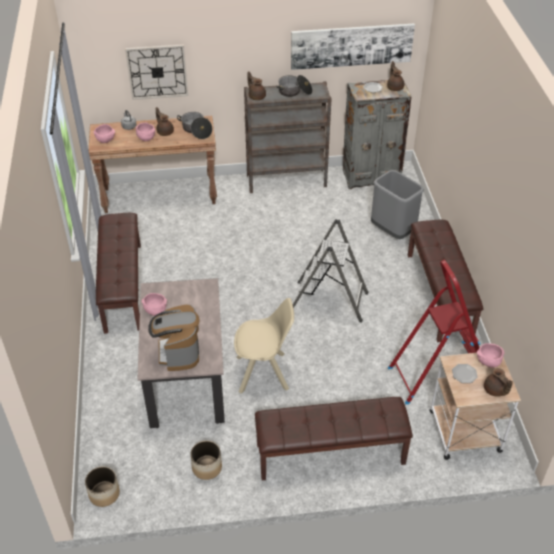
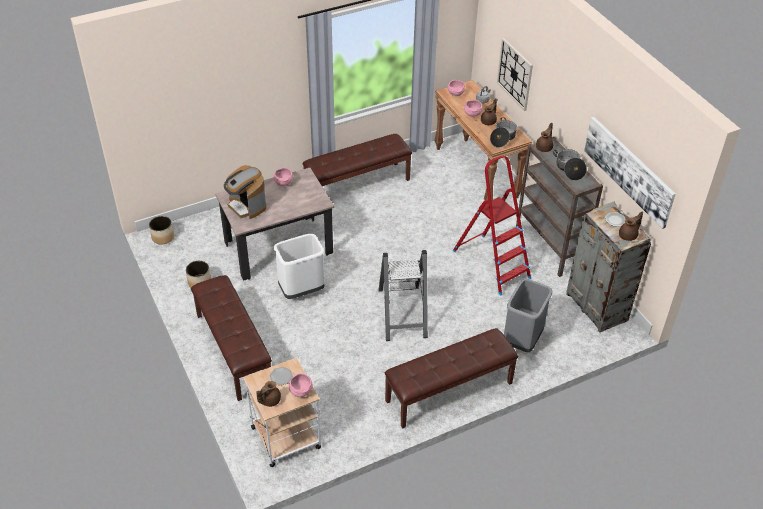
camera: 70 degrees right, 0 degrees up
(178, 352) = (246, 206): coffee machine -> coffee machine turned 105 degrees counterclockwise
(264, 373) = (301, 291): beige chair -> white trash can
(439, 375) = (344, 408): red step ladder -> red step ladder (491, 264)

